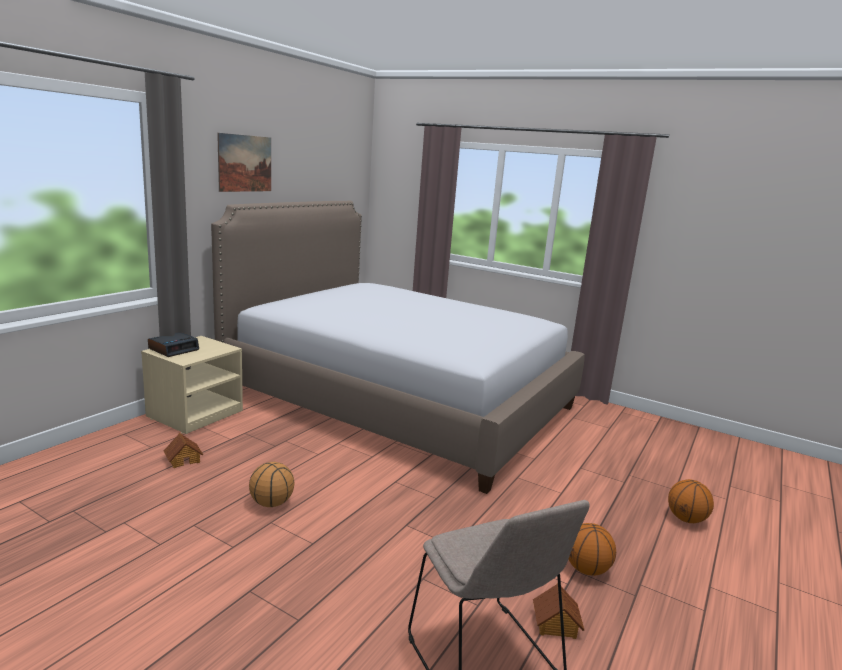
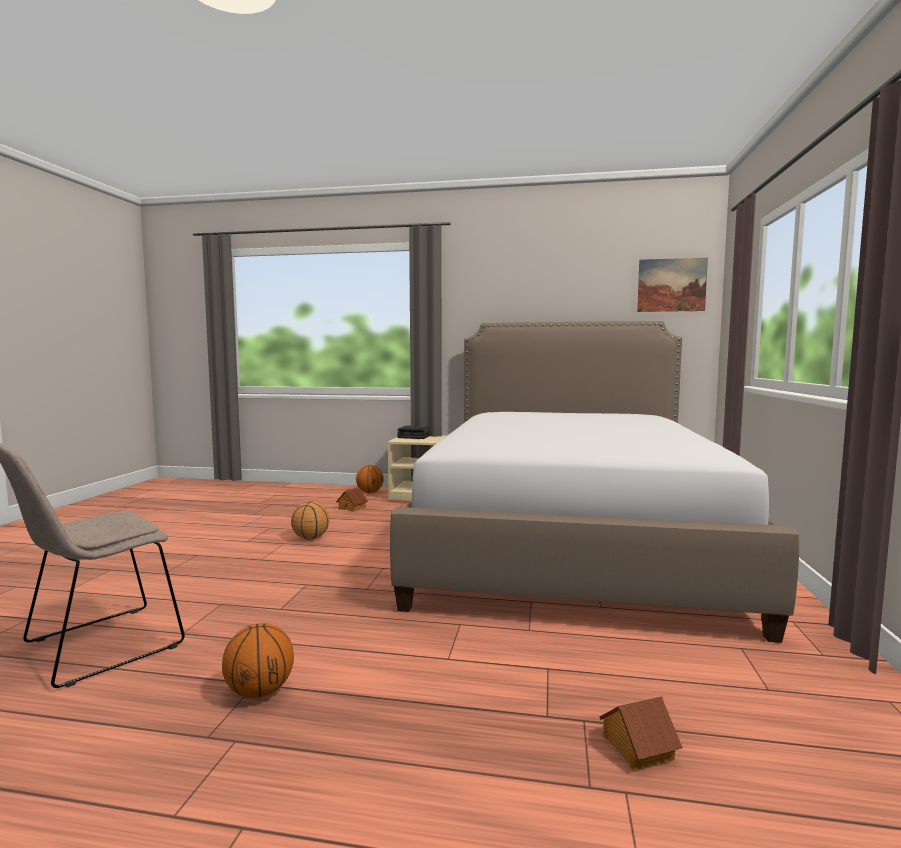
camera: 70 degrees right, 10 degrees down
(245, 163) = (515, 288): picture -> picture (671, 285)
(555, 624) = (149, 678): toy house -> toy house (637, 747)
(686, 519) = (471, 801): basketball -> basketball (370, 492)

